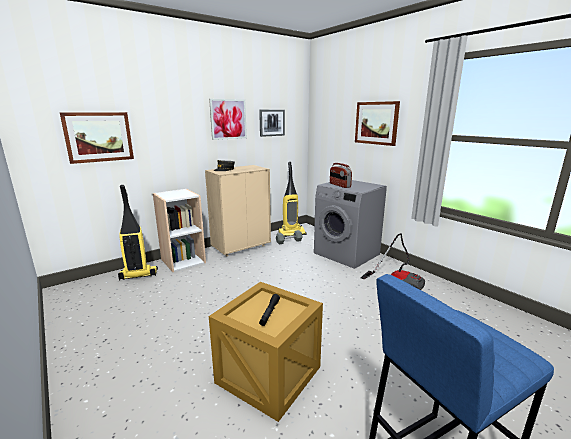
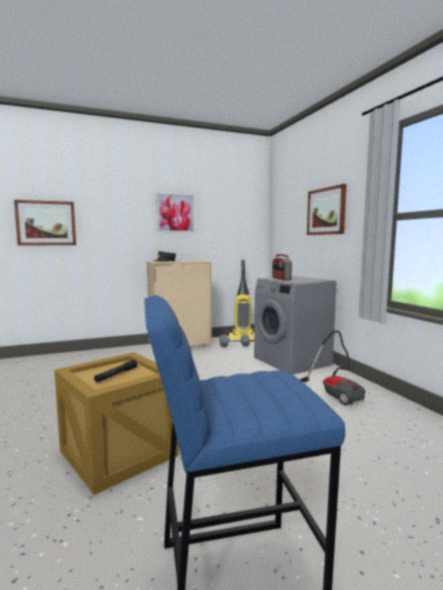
camera: 15 degrees right, 10 degrees down
(138, 275) = (65, 359): vacuum cleaner -> none
(183, 261) = (115, 352): bookcase -> none
(271, 122) = (224, 218): picture -> none

